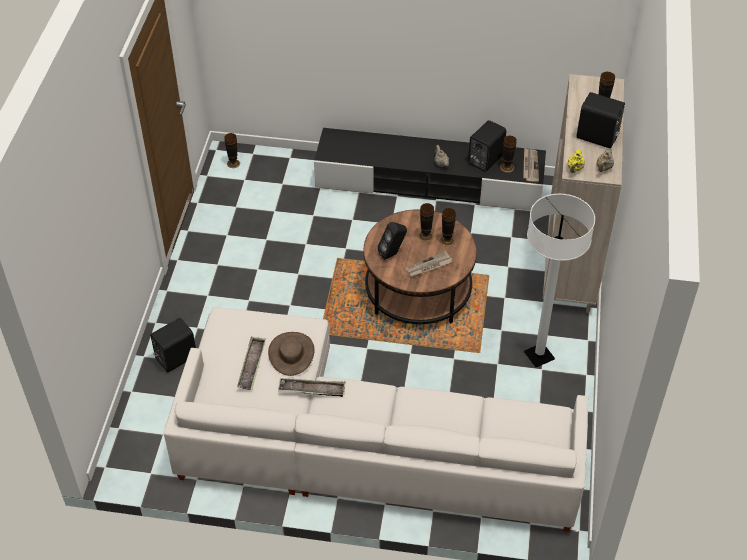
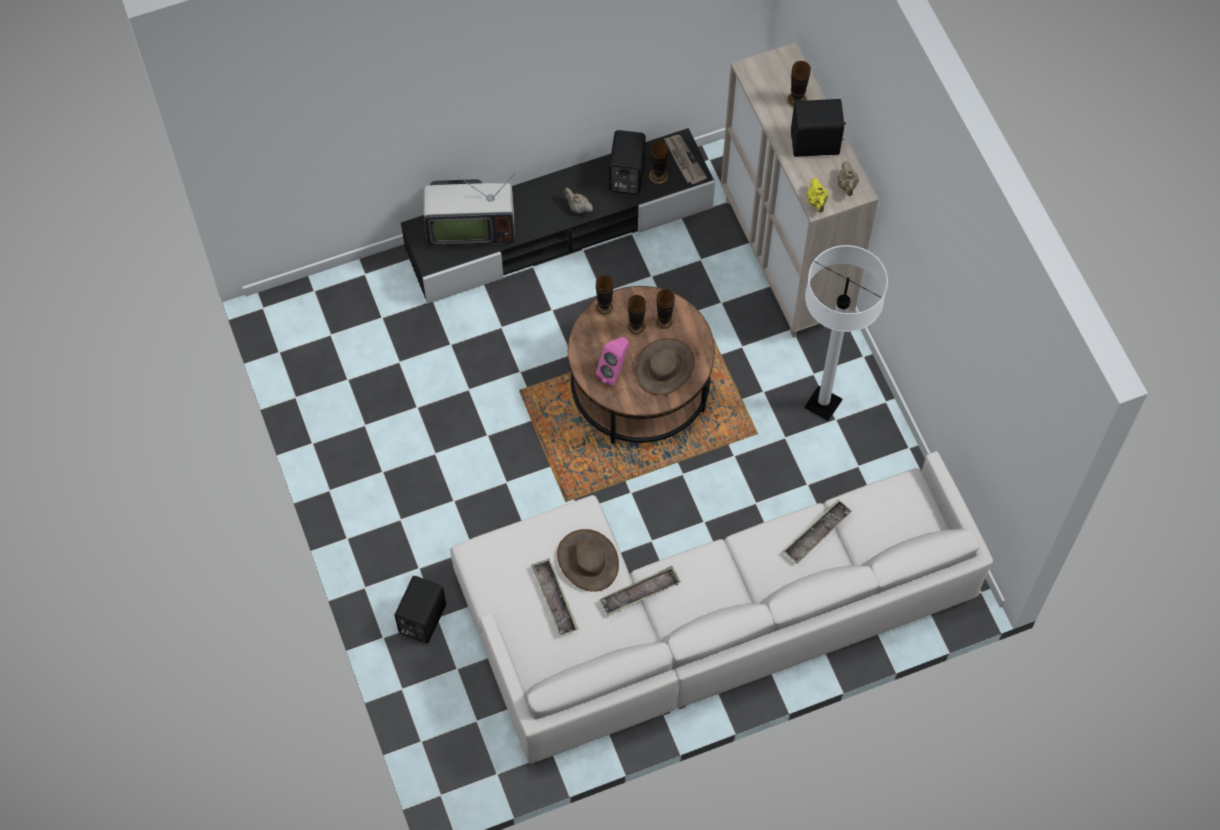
camera: 30 degrees left, 15 degrees up
(233, 163) = (299, 317): vase -> vase (604, 308)
(364, 146) = (469, 226): none -> television
(392, 254) = (614, 371): black speaker -> pink speaker
(428, 266) = (665, 367): newspaper -> brown hat
(464, 412) = (816, 534): none -> tray

